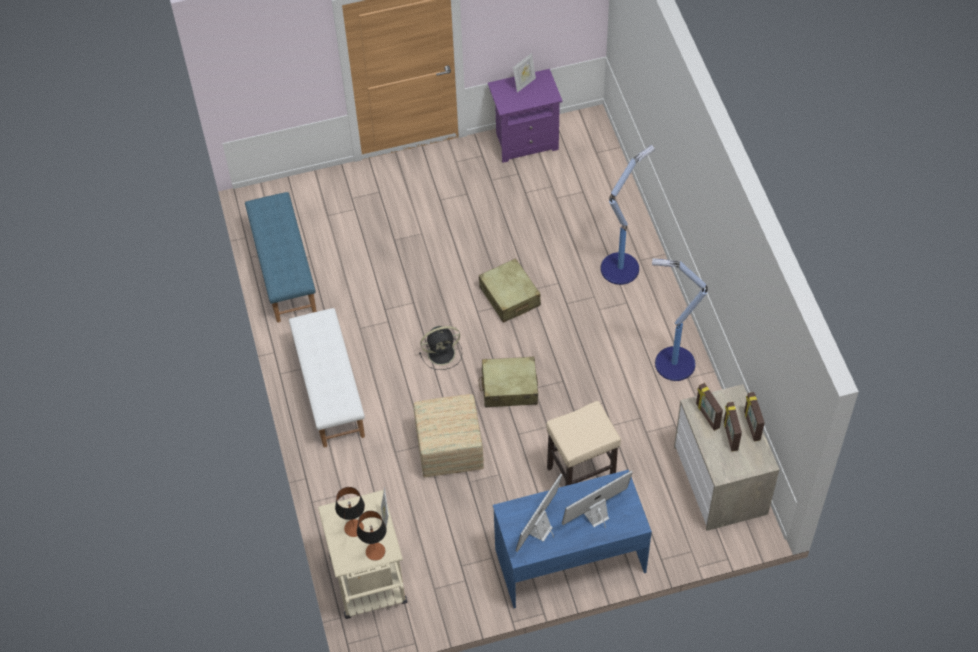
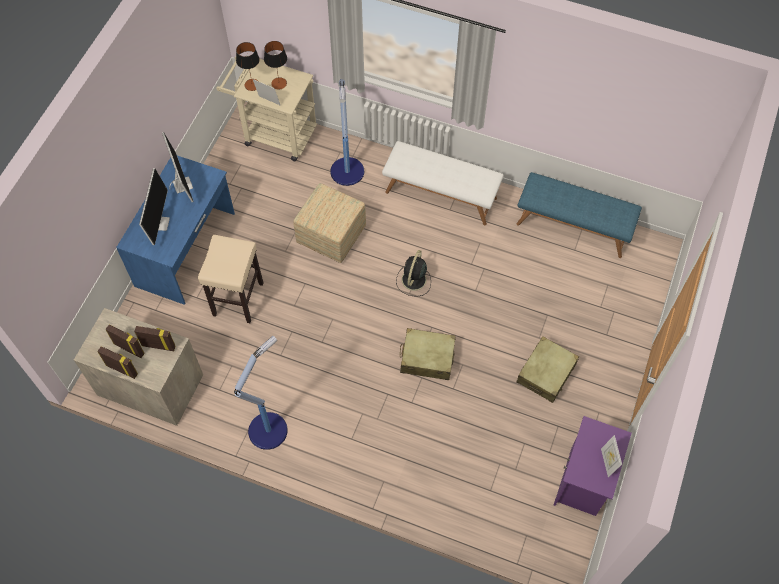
camera: 125 degrees right, 5 degrees up
(509, 388) = (347, 303): beige suitcase -> beige suitcase (546, 373)
(620, 267) = (388, 460): floor lamp -> floor lamp (347, 172)

